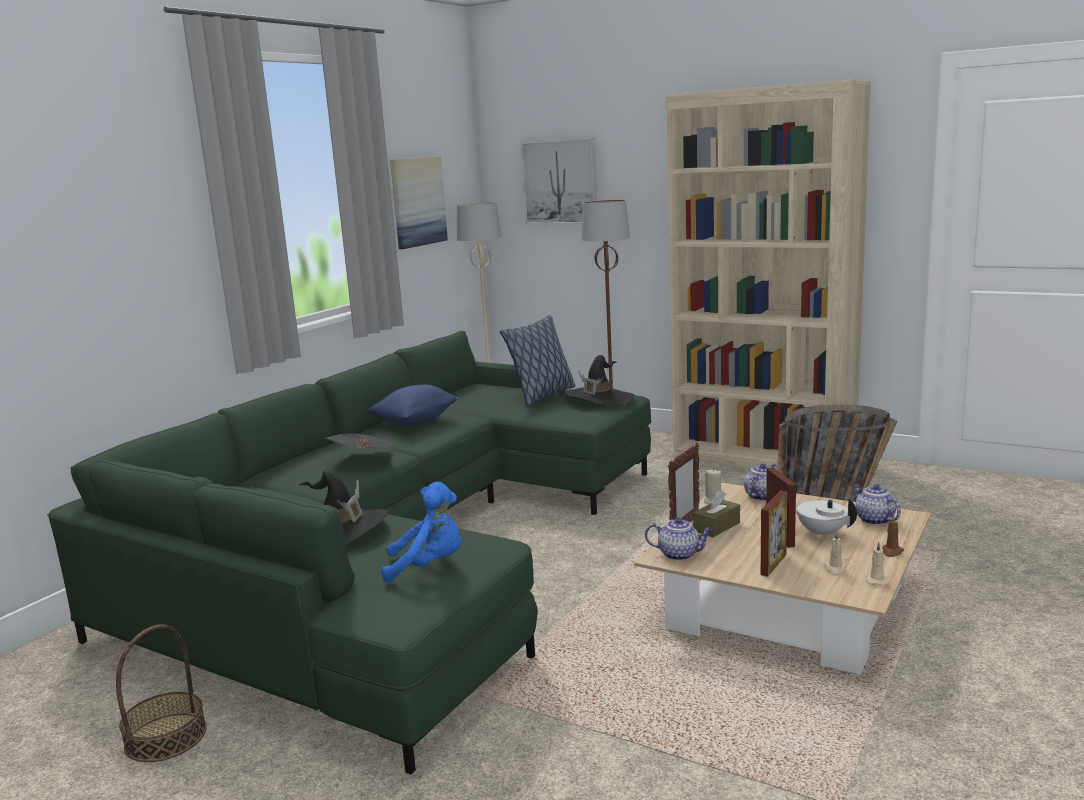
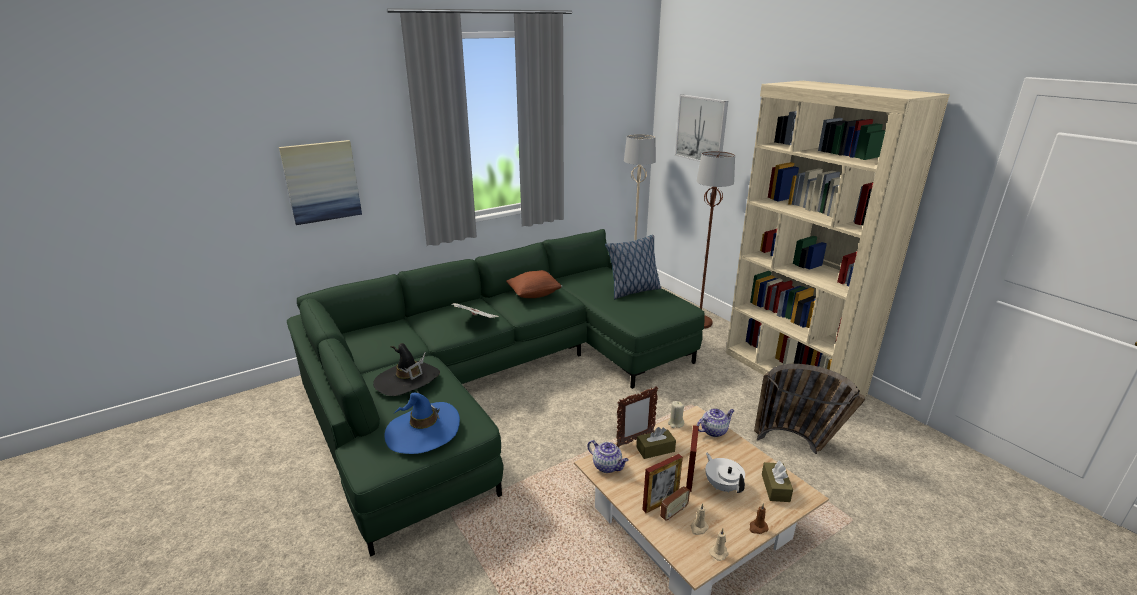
camera: 25 degrees right, 10 degrees up
(165, 737) = (290, 471): basket -> none
(415, 421) = (534, 294): blue pillow -> brown pillow
(417, 201) = (593, 133): picture -> picture (322, 181)
(428, 566) = (423, 431): blue plush toy -> blue hat
(599, 399) = (665, 306): black hat -> none
(796, 567) = (673, 512): none -> radio
(873, 519) = (775, 488): teapot -> brown tissue box

